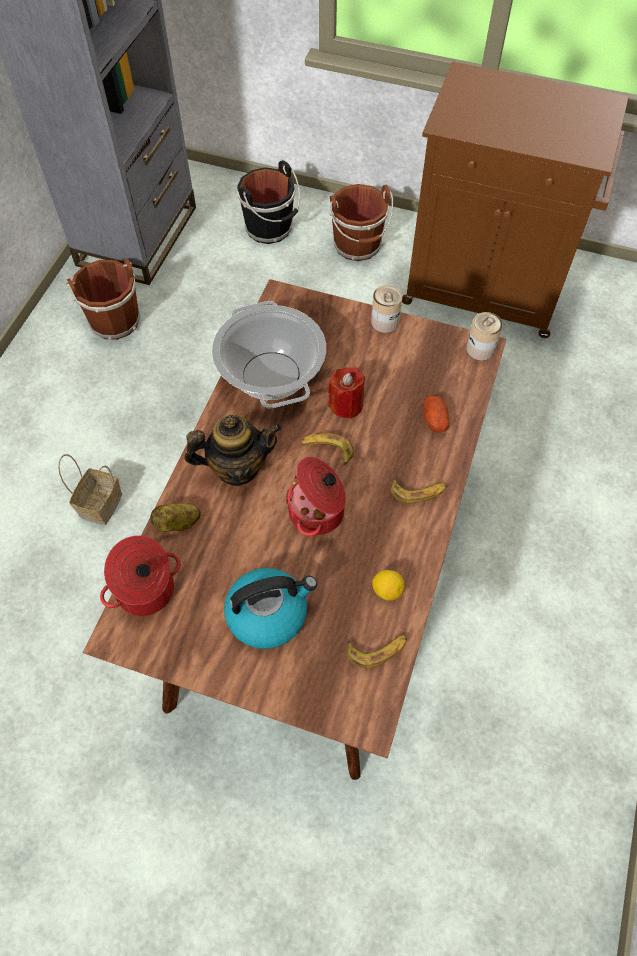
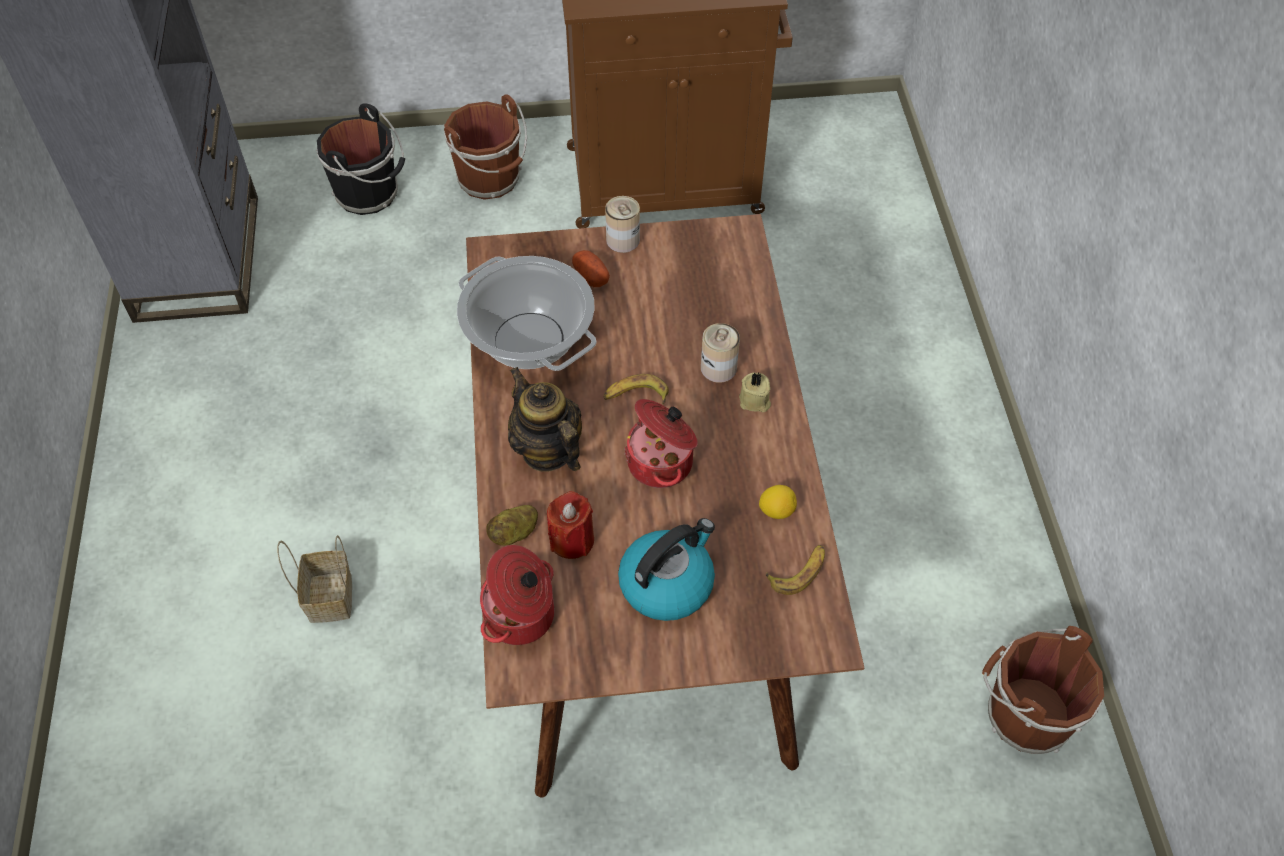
camera: 25 degrees left, 5 degrees down
(113, 319) = (222, 371): brown bucket -> brown bucket (1024, 714)
(237, 467) = (547, 450): teapot -> teapot turned 90 degrees counterclockwise
(346, 404) = (629, 341): red candle -> red candle (572, 540)
(418, 492) = (754, 401): banana -> beige candle
(434, 420) = (732, 323): potato -> potato (590, 276)
(480, 349) = (740, 233): can -> can (718, 368)

